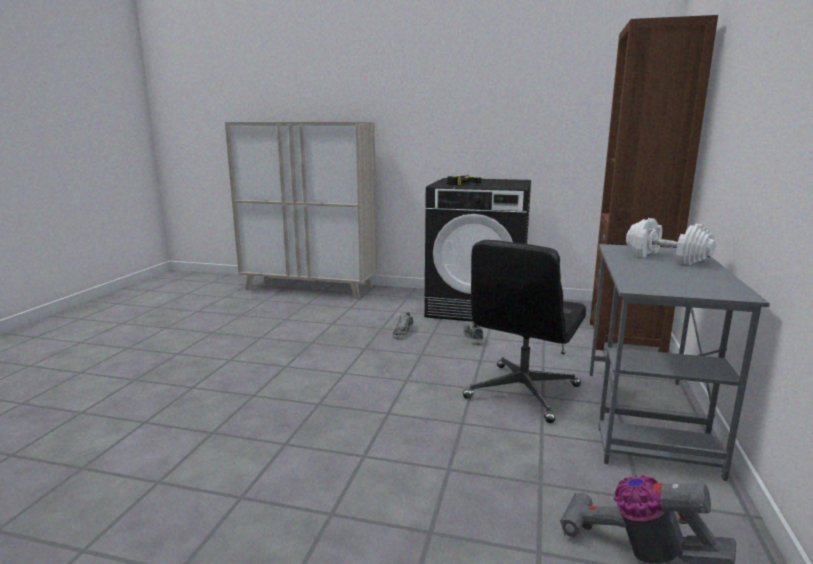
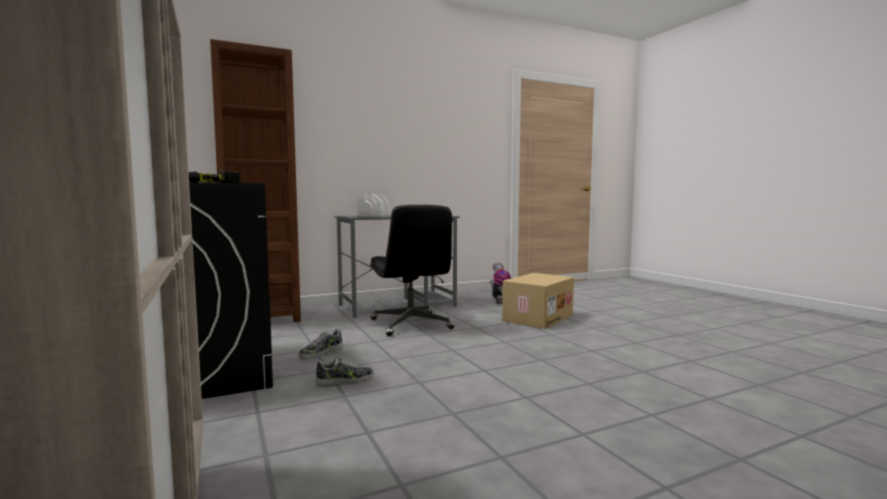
camera: 130 degrees left, 10 degrees down
(446, 497) = (537, 318): none -> cardboard box
(522, 393) = (411, 324): black office chair -> black office chair turned 75 degrees clockwise

